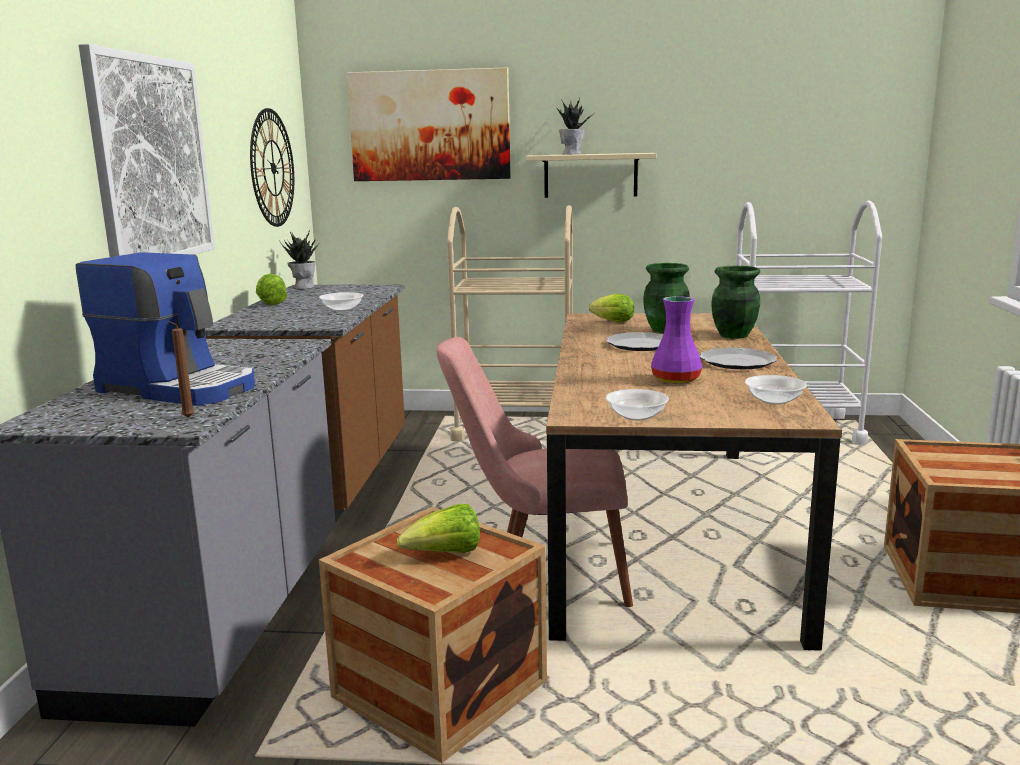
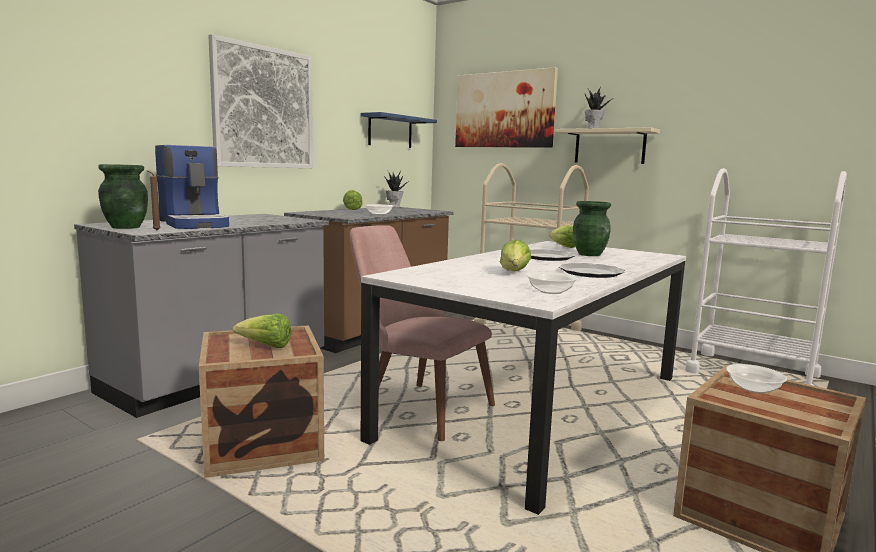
camera: 30 degrees right, 5 degrees down
(273, 168) = (390, 131): wall clock -> blue shelf
(636, 416) = (427, 281): bowl -> bowl (753, 389)
(664, 529) = (539, 407): brown dining table -> white dining table
(675, 379) = (514, 273): purple vase -> lettuce
(733, 335) = (634, 263): green vase -> green vase (125, 227)

